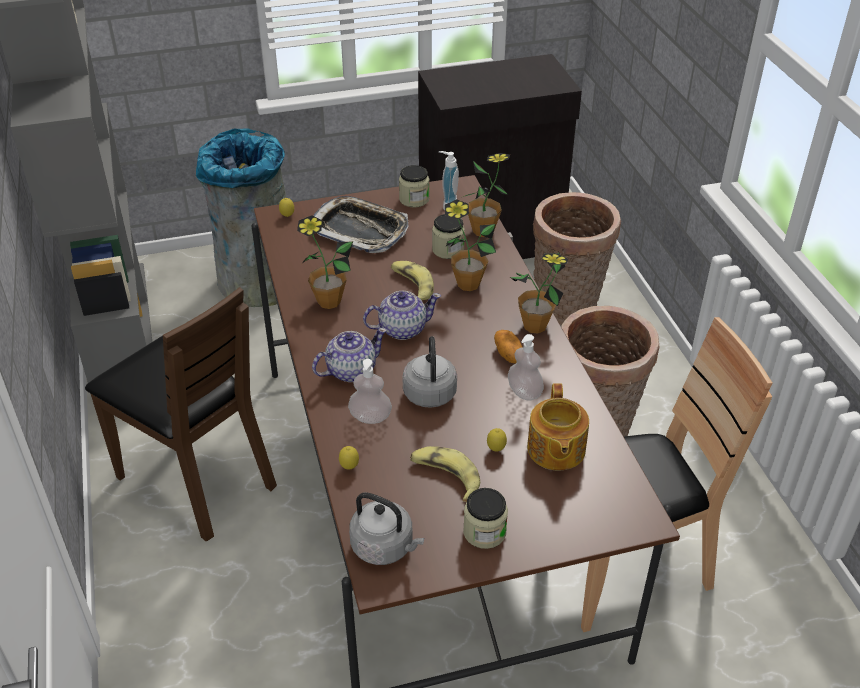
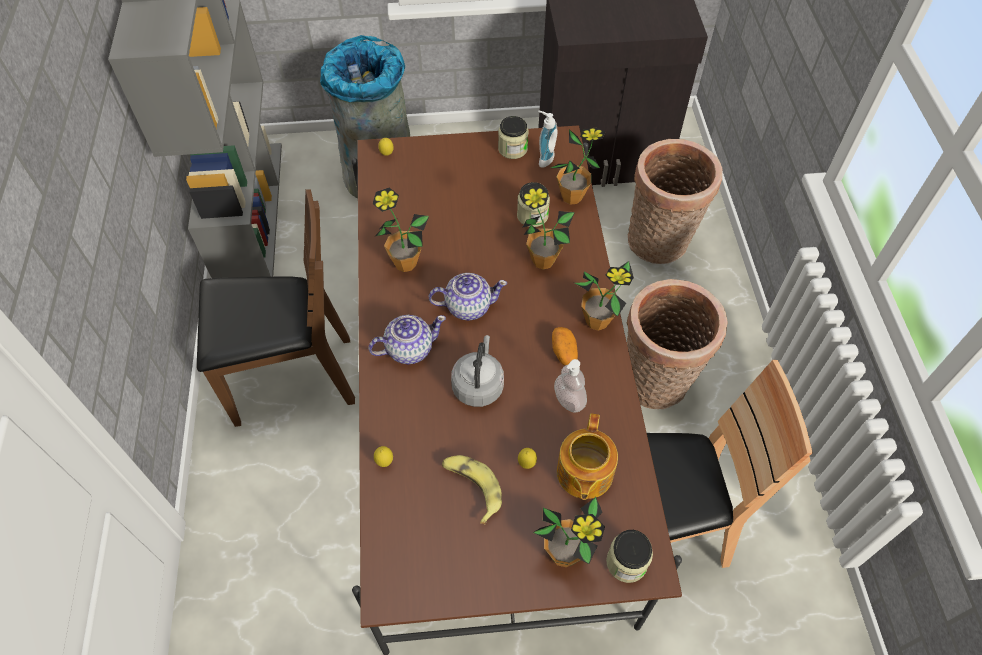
camera: 10 degrees right, 15 degrees up
(197, 479) = (291, 378): brown chair -> brown chair turned 60 degrees counterclockwise
(360, 230) = (452, 180): tray -> none
(370, 417) = (416, 406): soap dispenser -> none
(385, 547) = (399, 560): grey kettle -> none
(411, 286) = (487, 255): banana -> none
(484, 532) = (495, 558): jar -> jar (626, 562)
(553, 518) = (564, 554): none -> potted plant

